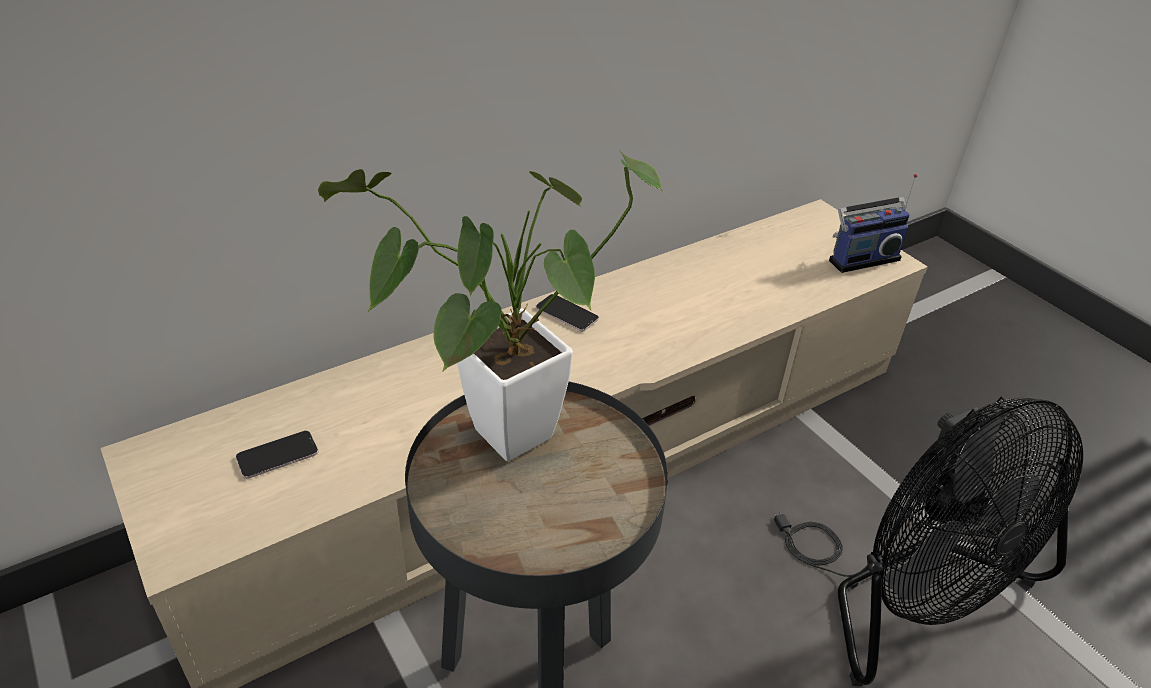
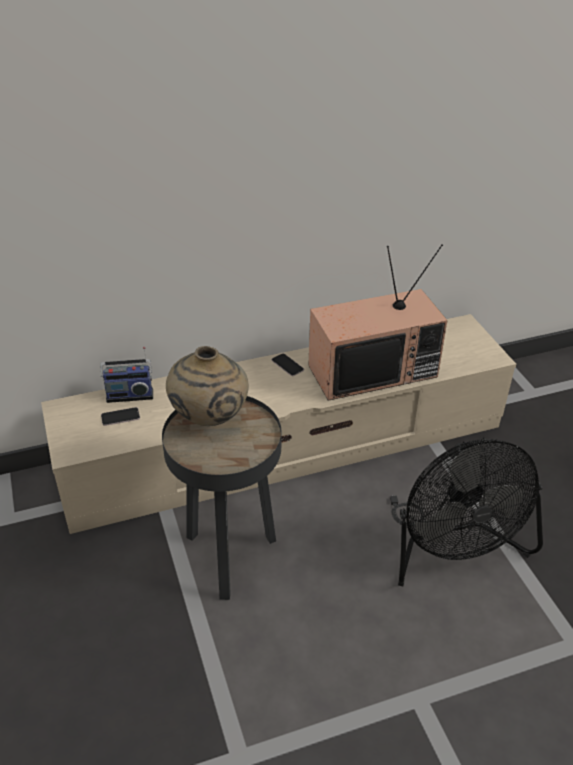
camera: 15 degrees right, 0 degrees up
(497, 441) = (209, 419): potted plant -> beige vase
(713, 303) = (373, 369): none -> television
(861, 258) = (476, 354): radio -> radio (130, 394)

